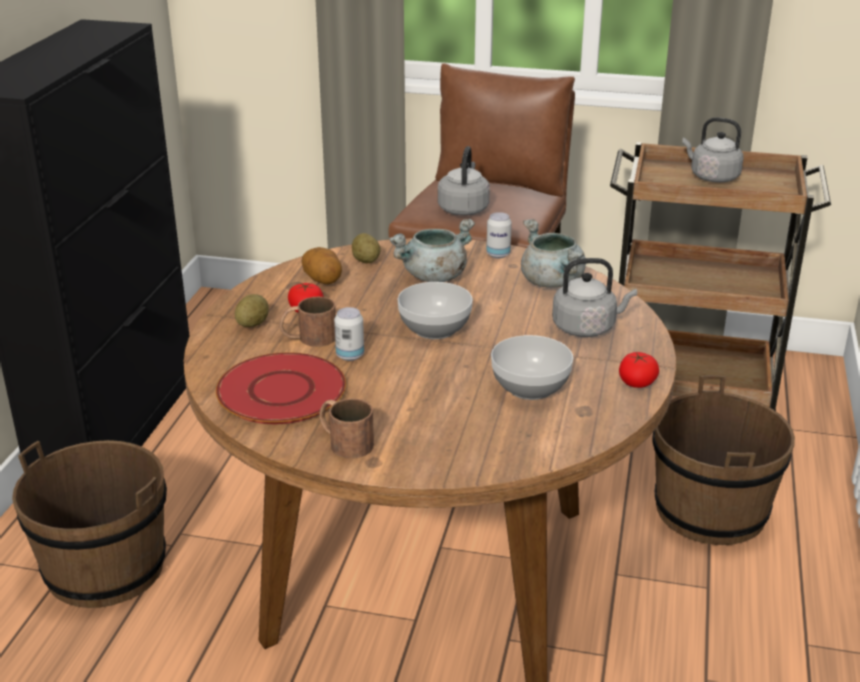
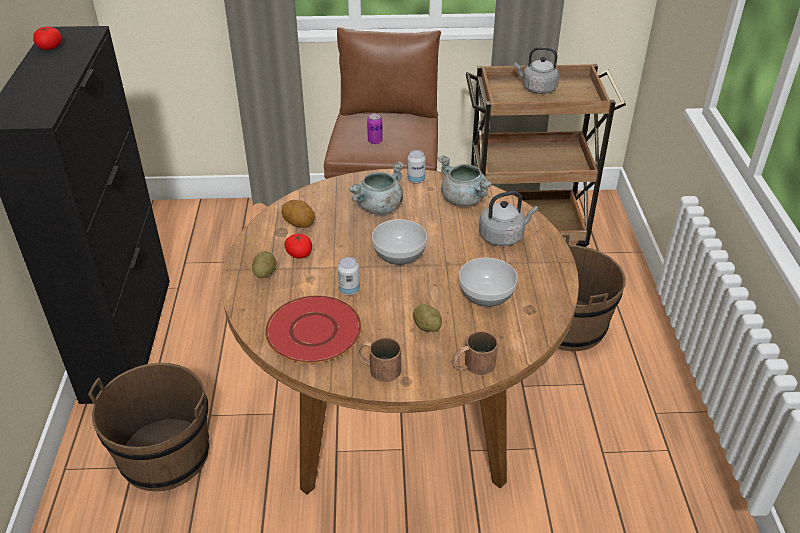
camera: 15 degrees left, 10 degrees up
(308, 338) = (312, 279): brown mug -> brown mug (472, 366)
(366, 260) = (323, 200): potato -> potato (427, 327)
(463, 208) = (375, 141): grey kettle -> can
(637, 382) = (555, 279): tomato -> tomato (50, 47)

